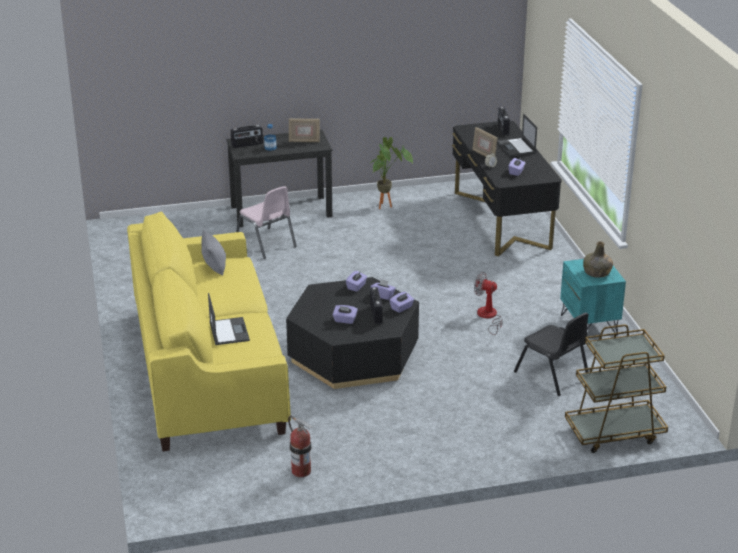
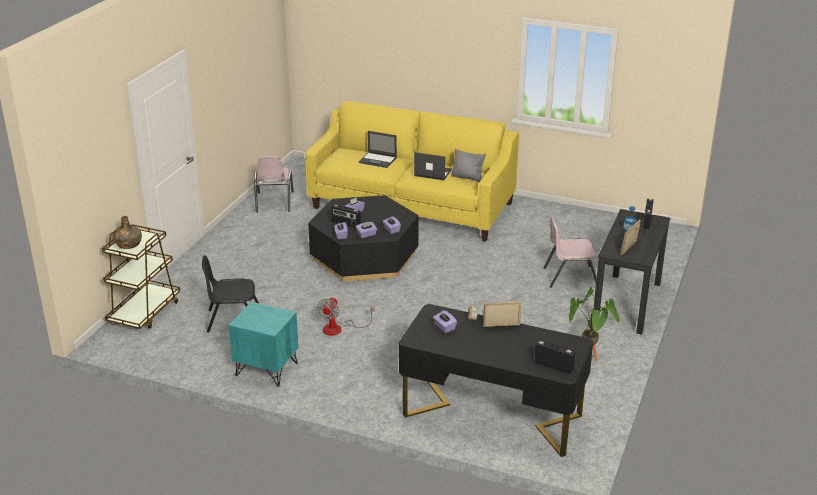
camera: 125 degrees right, 0 degrees up
(301, 471) = (274, 202): fire extinguisher -> pink chair
(488, 317) = (339, 328): fan -> fan turned 135 degrees clockwise
(516, 147) = (498, 353): laptop -> laptop (432, 173)
(597, 273) = (258, 317): green bottle -> green bottle (128, 244)

